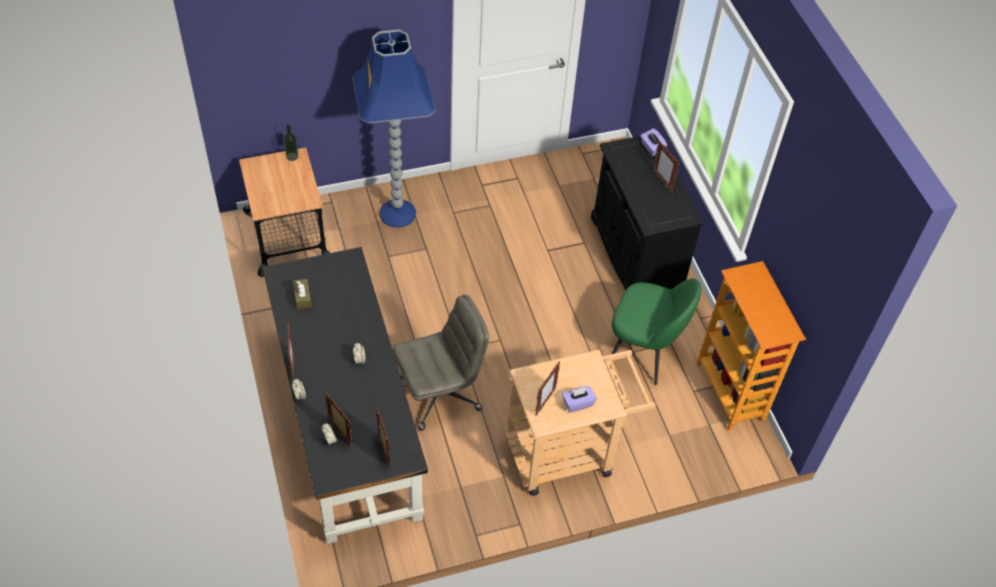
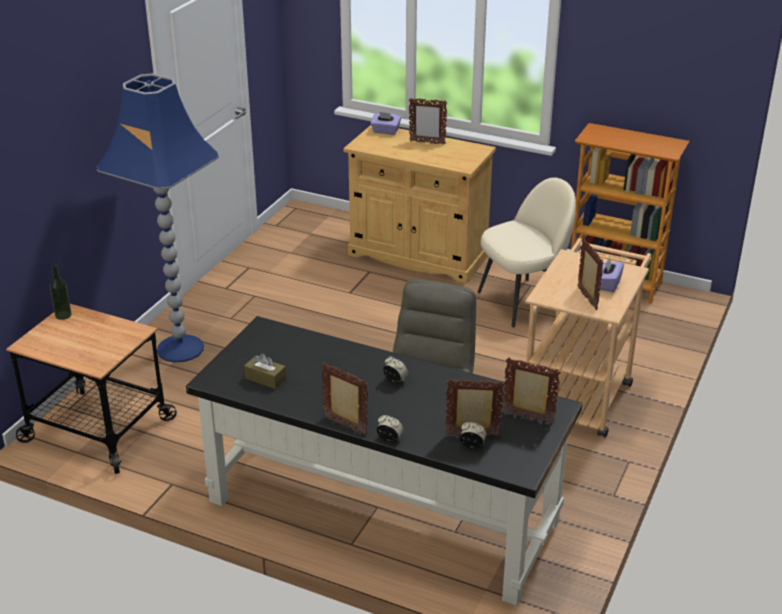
camera: 45 degrees left, 20 degrees down
(635, 254) = (418, 255): black cabinet -> beige cabinet
(644, 352) = (523, 302): green chair -> beige chair

